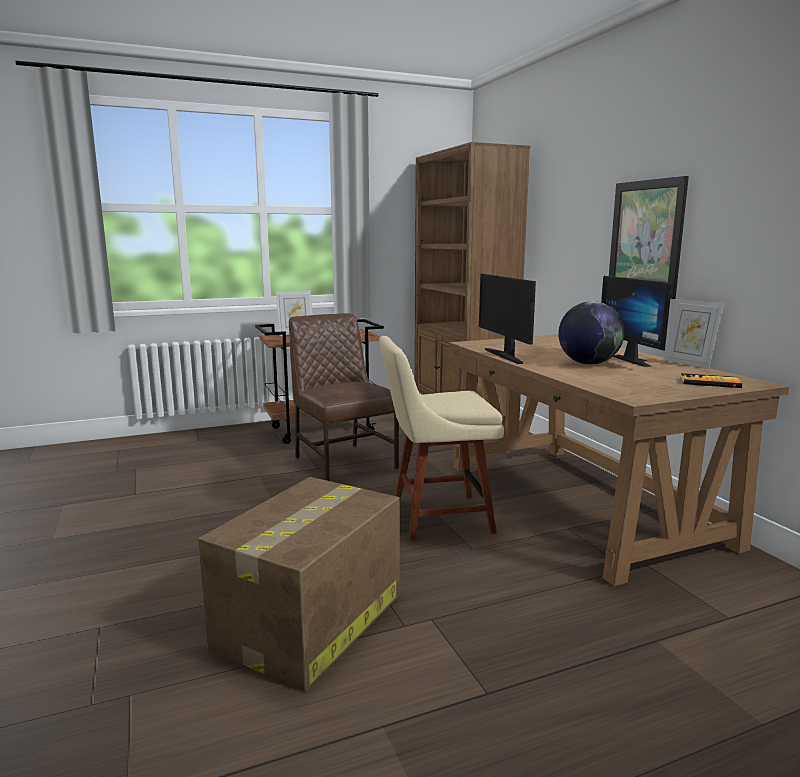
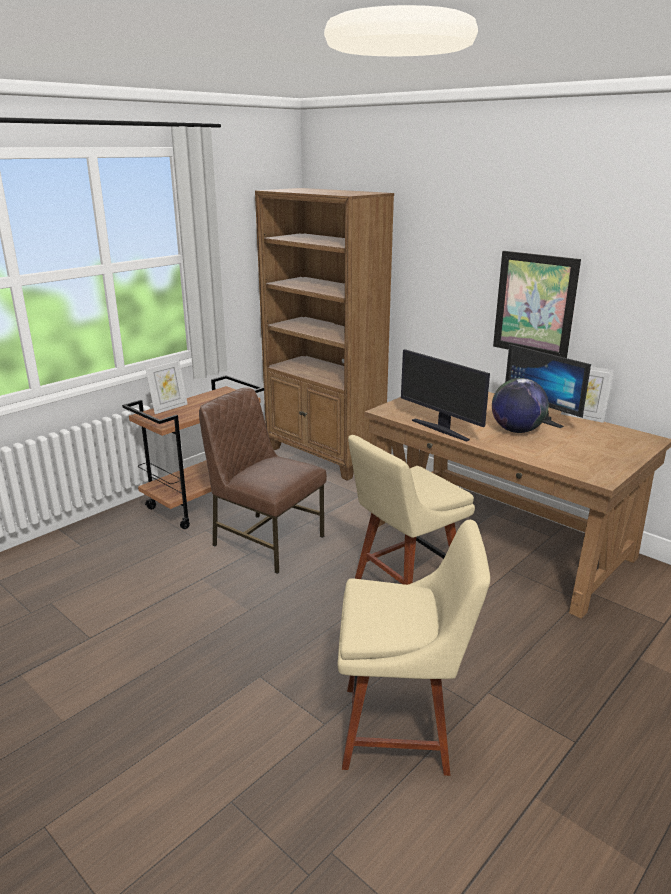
camera: 25 degrees left, 10 degrees up
(308, 622) = (403, 729): cardboard box -> beige chair
(710, 382) = (624, 444): book -> none

